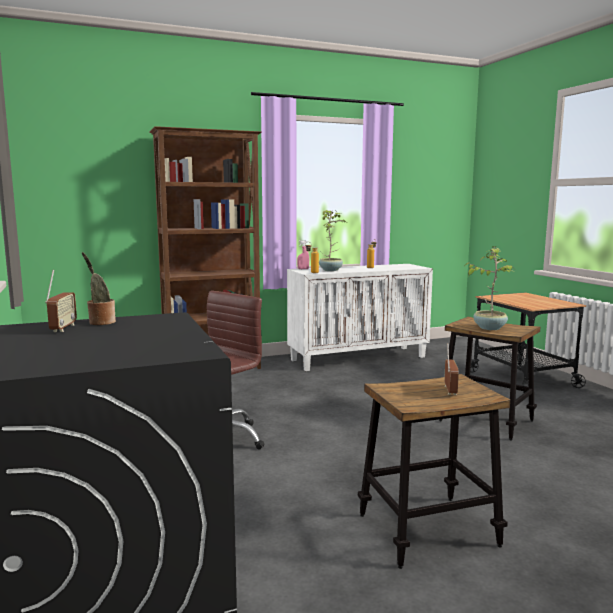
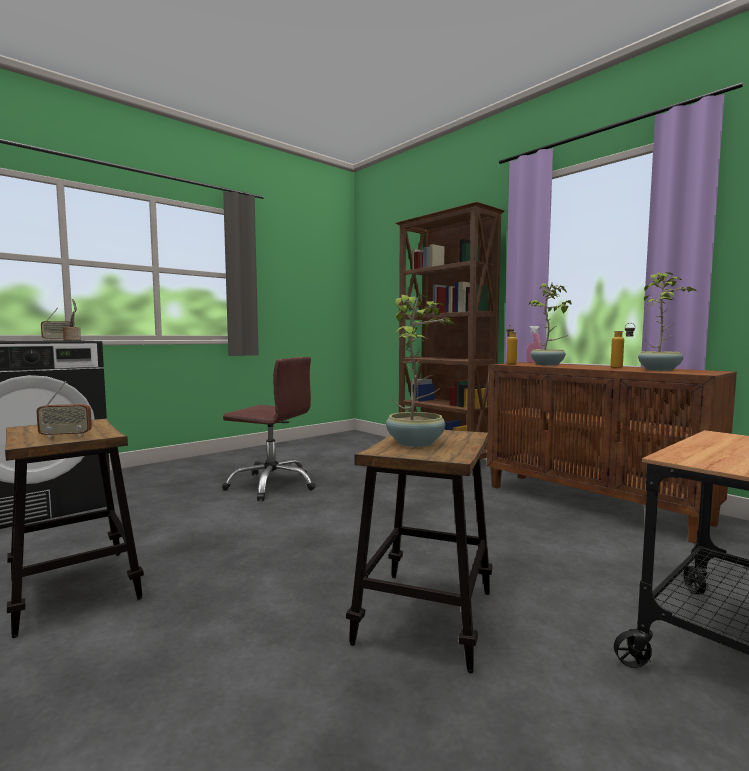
camera: 70 degrees right, 5 degrees down
(359, 358) = (593, 504): white cabinet -> brown cabinet
(392, 267) = (660, 370): none -> potted plant

